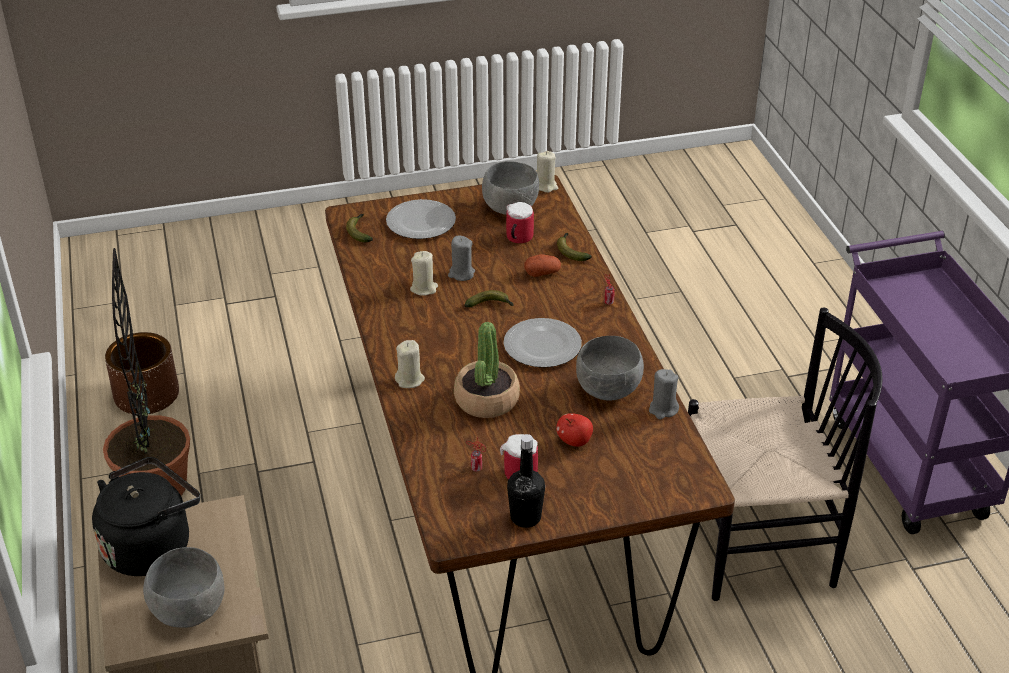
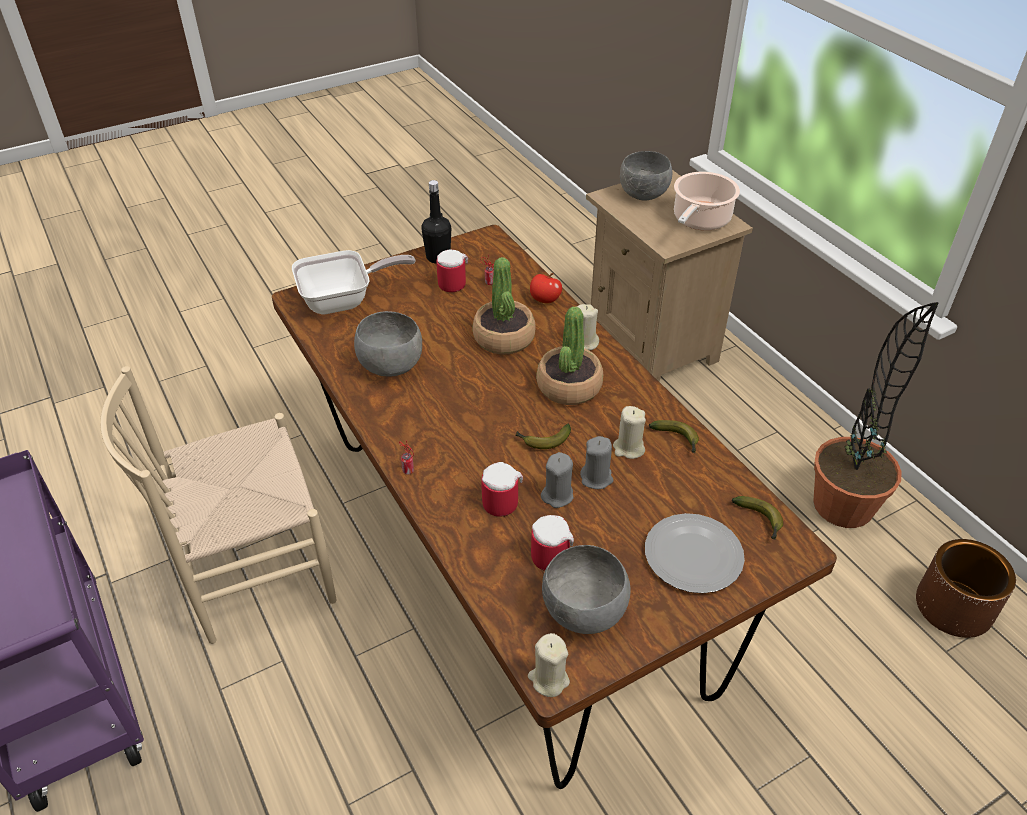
camera: 165 degrees right, 5 degrees up
(151, 546) = (700, 220): black kettle -> cooking pot
(446, 343) = (569, 386): none -> potted plant
(541, 346) = (470, 401): plate -> none
(542, 273) = (499, 499): potato -> mug
(571, 251) = (473, 544): banana -> banana (677, 439)
(574, 441) = (413, 316): apple -> apple (545, 300)
(649, 475) = (344, 300): none -> frying pan
(663, 409) = (335, 357): grey candle -> grey candle (557, 495)
(763, 542) = (251, 571): black chair -> beige chair

